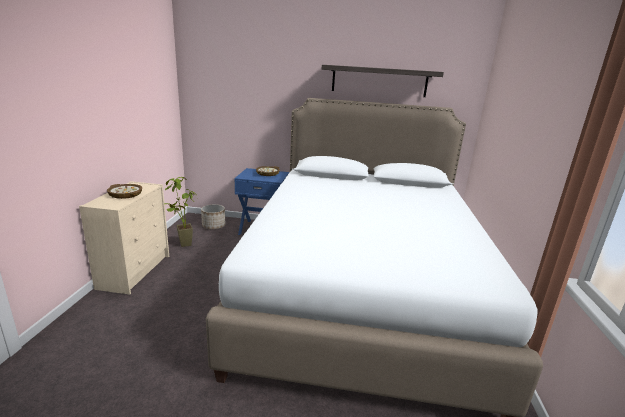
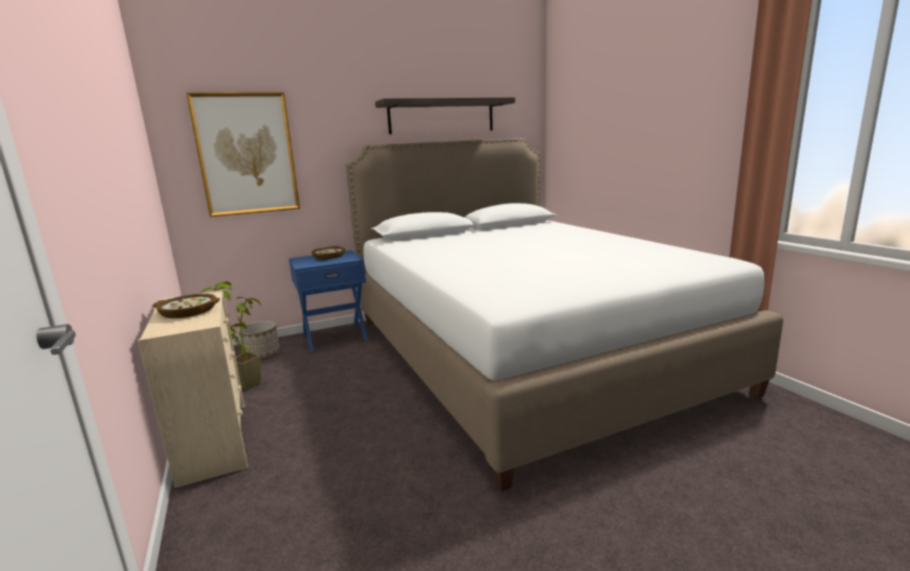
camera: 30 degrees left, 5 degrees down
(230, 94) = (246, 154): none -> picture

